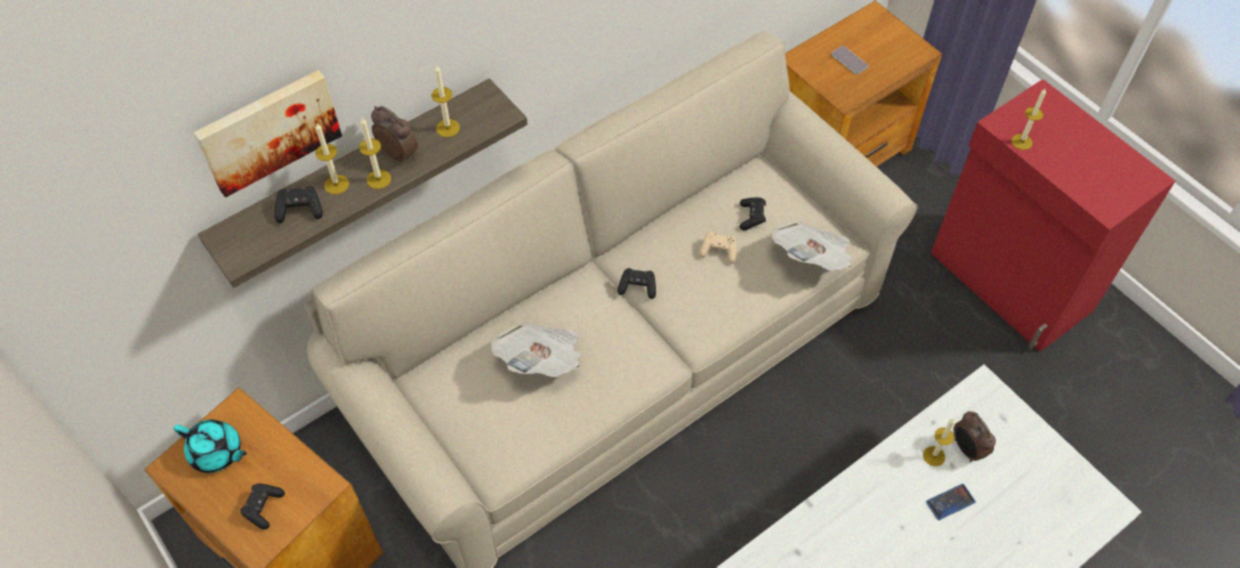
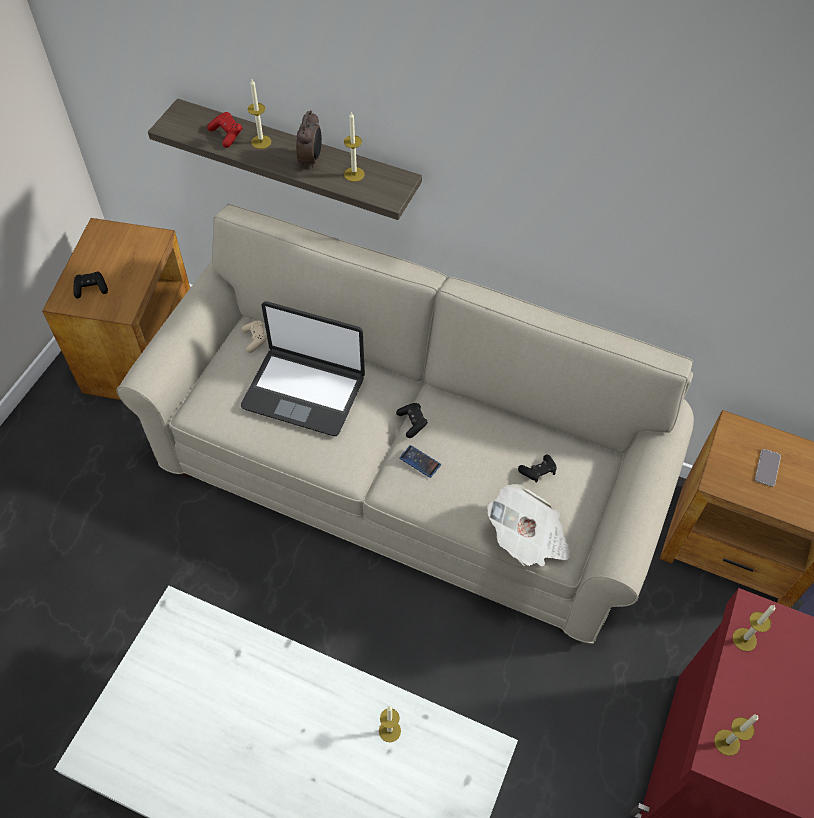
camera: 60 degrees right, 0 degrees up
(217, 453) = (119, 245): turquoise teapot -> none
(268, 130) = (236, 63): picture -> none
(300, 210) = (227, 135): black game controller -> red game controller
(379, 179) = (280, 160): candle -> candle (727, 742)
(542, 360) = (304, 391): newspaper -> laptop
(718, 251) = (484, 463): beige game controller -> beige game controller (255, 339)
(950, 502) = (349, 764): phone -> phone (420, 461)
(966, 449) = (413, 758): alarm clock -> none

